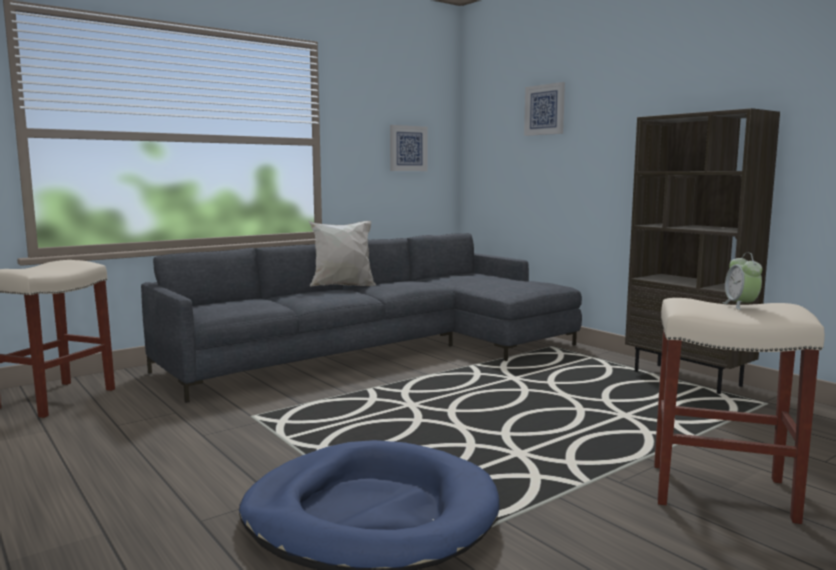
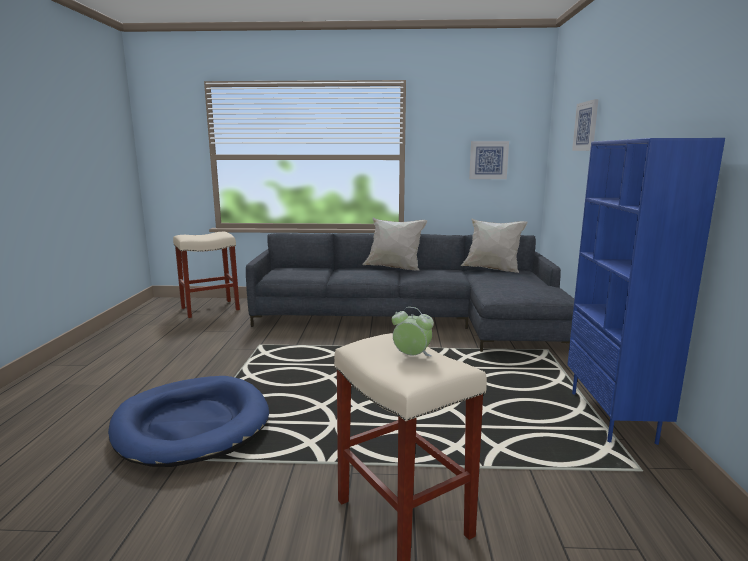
camera: 40 degrees right, 5 degrees up
(443, 276) = (492, 270): none -> white pillow
(688, 379) = (613, 417): brown bookcase -> blue bookcase
(740, 306) = (412, 356): alarm clock -> alarm clock turned 75 degrees clockwise

